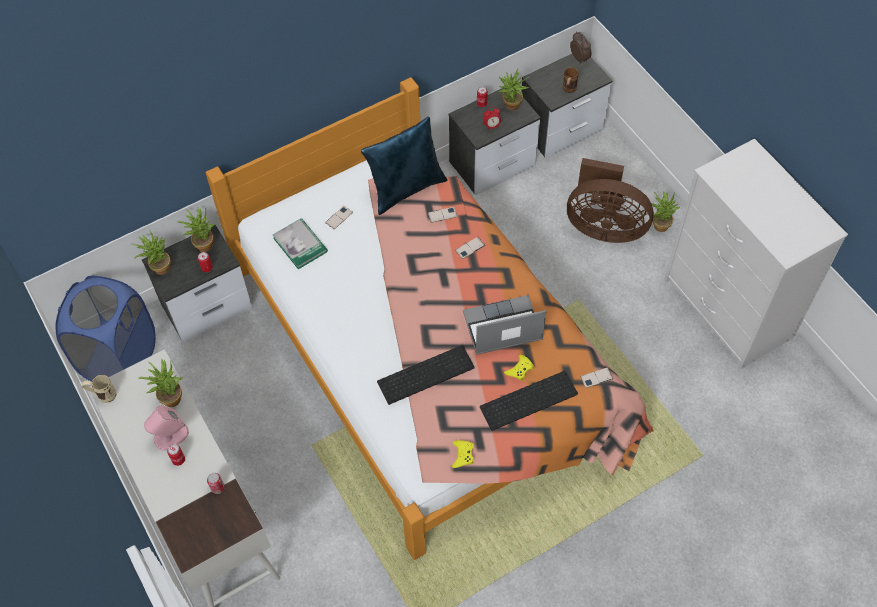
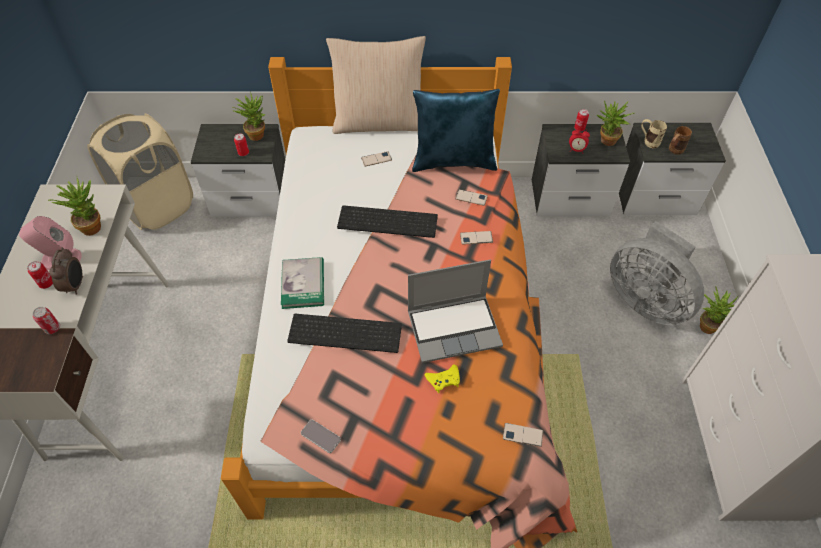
camera: 30 degrees right, 5 degrees down
(102, 395) = (44, 196): beige mug -> beige mug (648, 141)
(120, 358) = (158, 206): blue laundry basket -> beige laundry basket
(158, 268) = (207, 135): potted plant -> none
(300, 245) = (326, 165): book -> book (303, 284)
(314, 181) = (379, 122): none -> beige pillow
(463, 455) = (320, 436): yellow game controller -> phone
(501, 328) = (455, 328): laptop -> laptop turned 150 degrees clockwise
(528, 398) = (432, 415): keyboard -> keyboard (389, 220)
(579, 58) = (702, 129): alarm clock -> alarm clock (76, 285)
(603, 226) = (645, 299): brown fan -> grey fan

